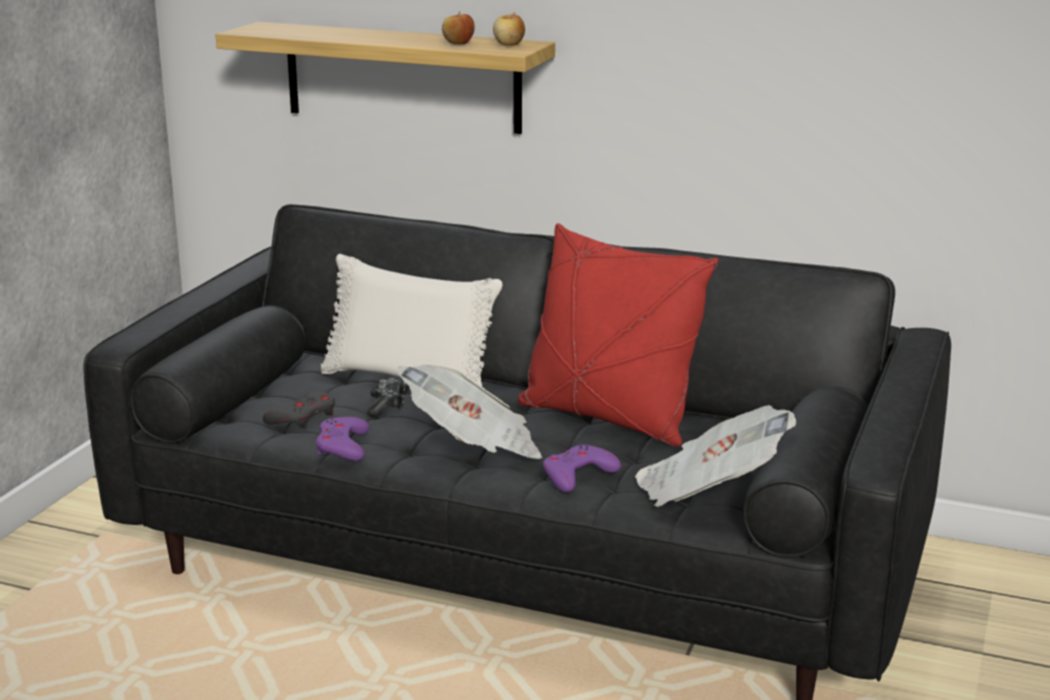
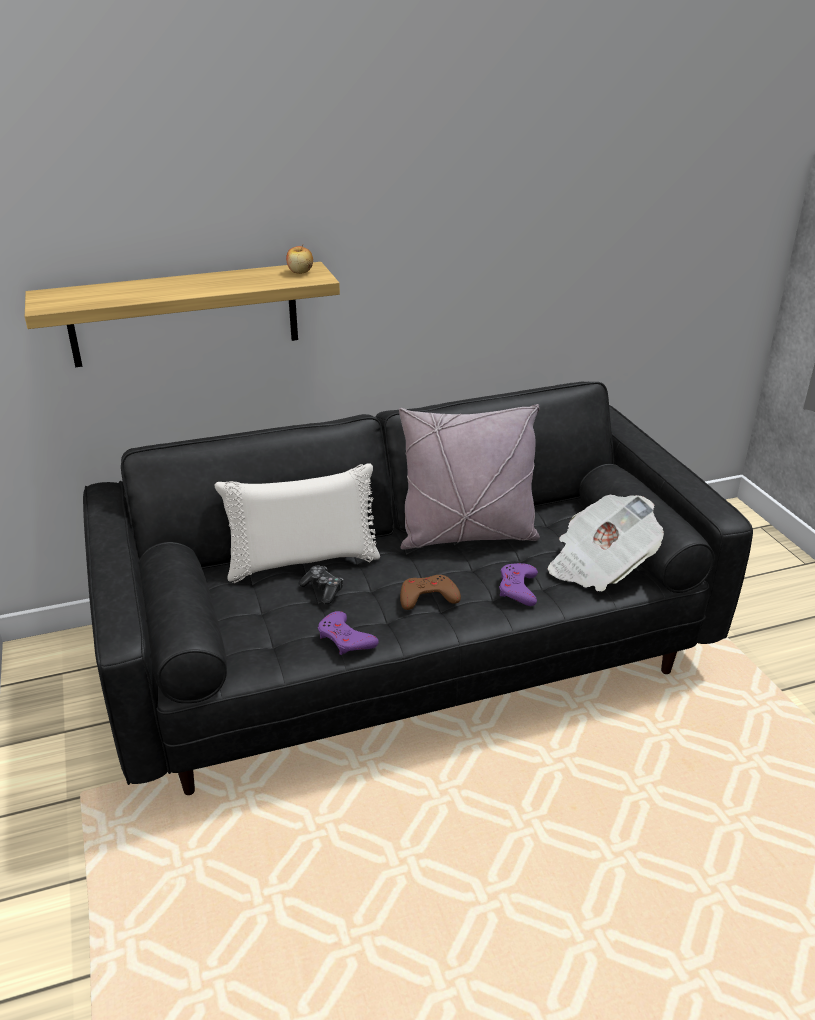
camera: 40 degrees left, 10 degrees up
(303, 417) = (279, 627): grey game controller -> none
(458, 43) = (260, 279): apple -> none
(473, 446) = (428, 597): newspaper -> brown game controller
(608, 418) = (467, 536): red pillow -> purple pillow

